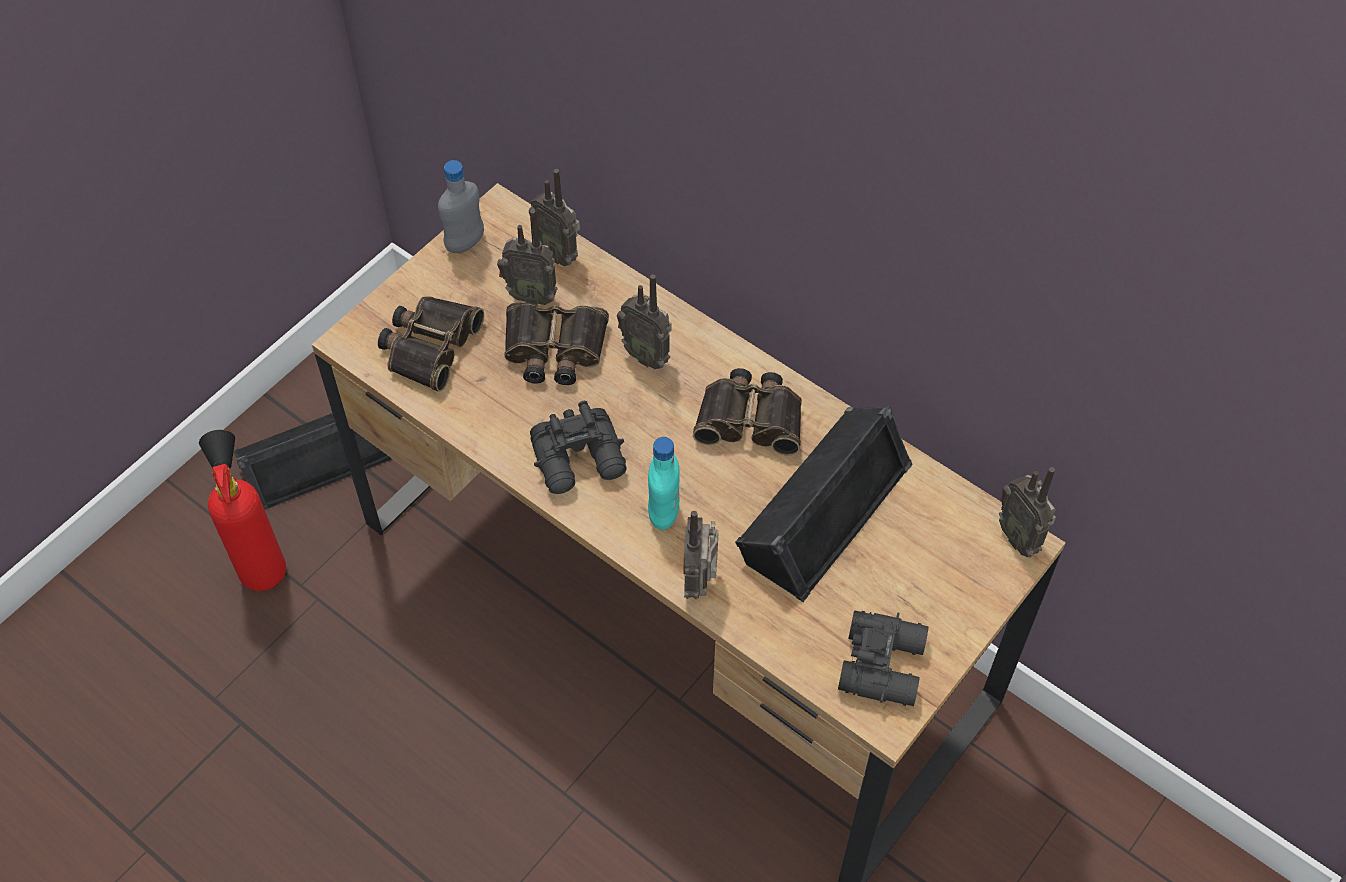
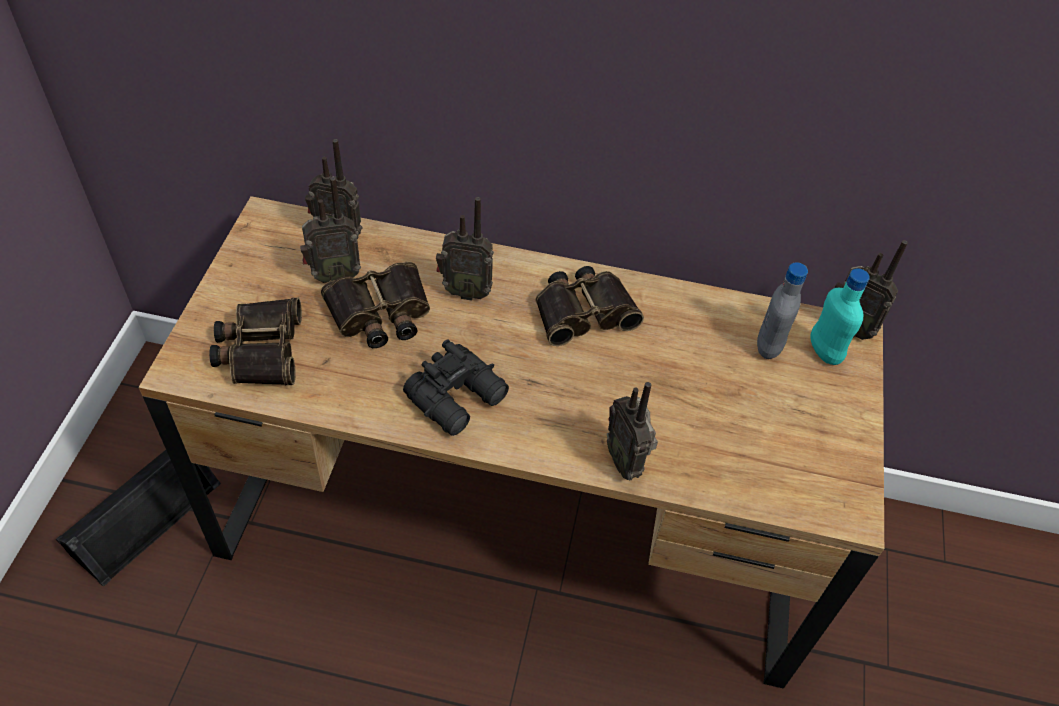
camera: 30 degrees left, 5 degrees down
(262, 564) = (128, 632): fire extinguisher -> none
(465, 243) = (247, 252): grey bottle -> grey bottle (769, 346)
(663, 512) = (559, 415): turquoise bottle -> turquoise bottle (824, 352)
(821, 508) = (686, 362): black speaker -> none
(884, 663) = (819, 468): black binoculars -> none

